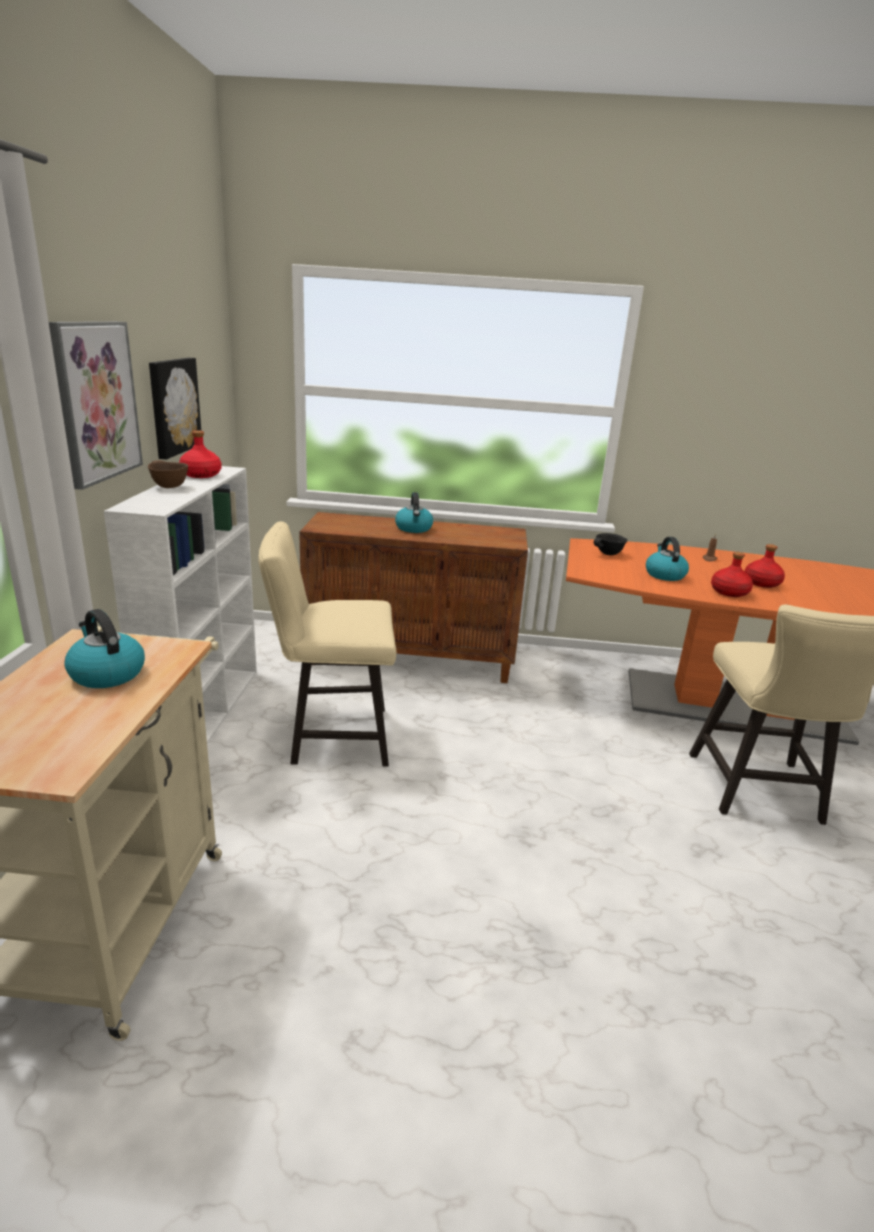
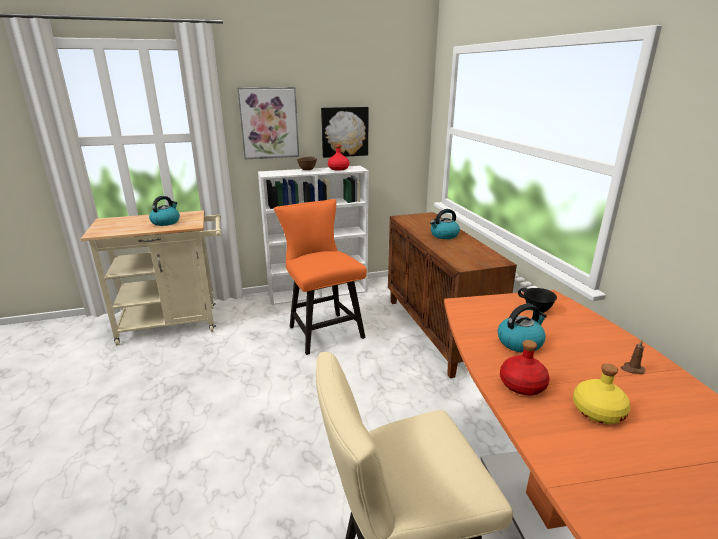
camera: 70 degrees right, 0 degrees up
(331, 736) = (322, 330): beige chair -> orange chair
(761, 583) = (597, 411): red bottle -> yellow bottle

